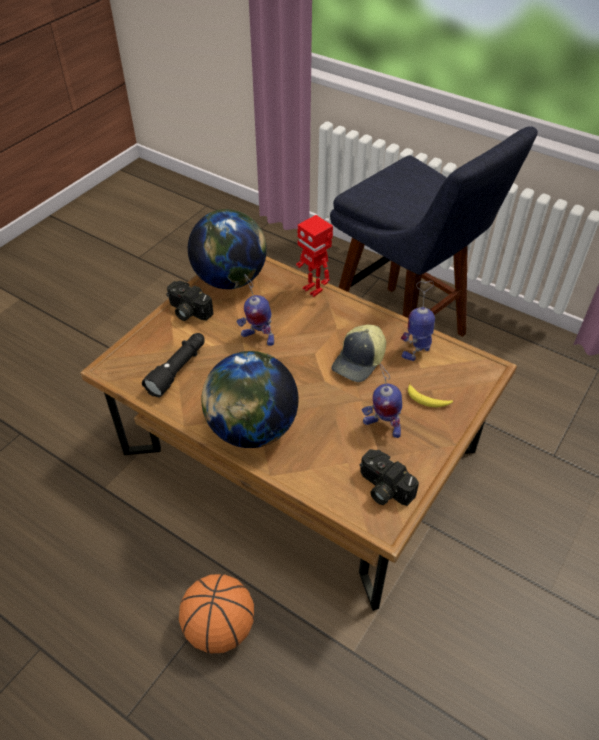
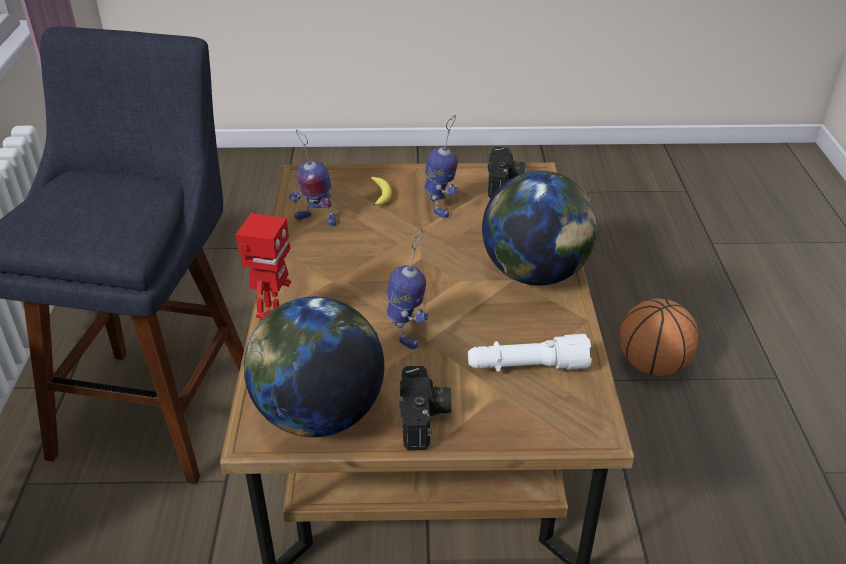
camera: 125 degrees left, 10 degrees down
(178, 369) = (527, 367): black flashlight -> white flashlight
(360, 361) = (369, 247): cap -> none

